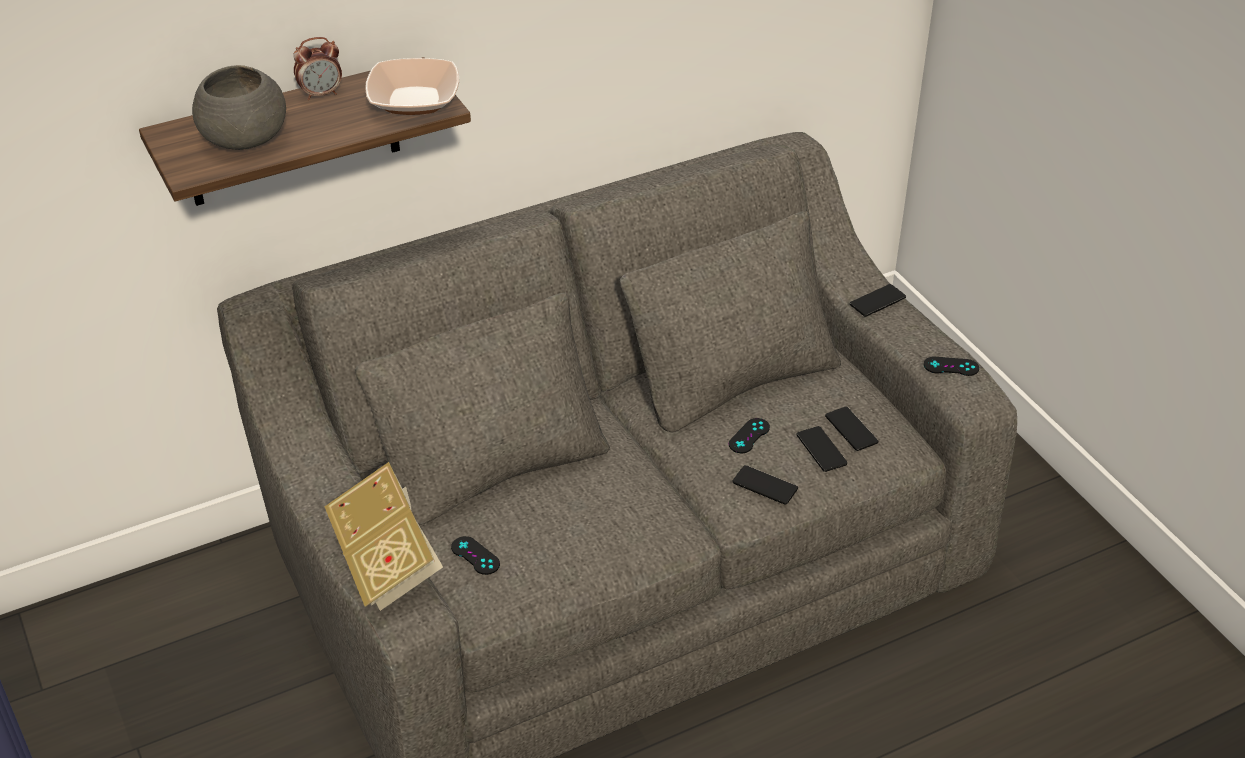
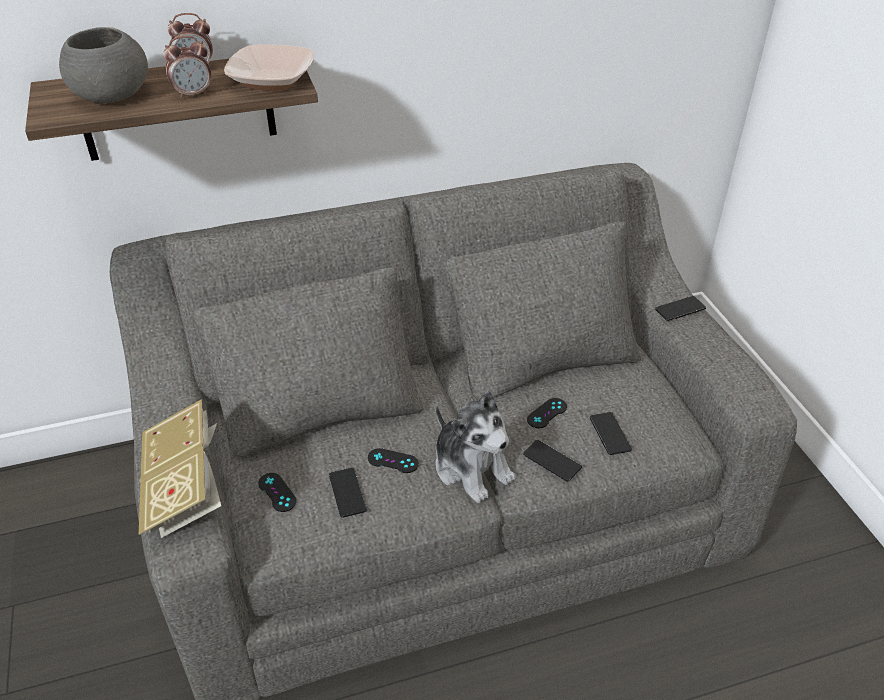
camera: 10 degrees right, 0 degrees up
(335, 128) = (193, 94): none -> alarm clock
(679, 504) = (472, 468): none -> plush toy
(851, 429) = (640, 418): phone -> phone (347, 493)
(951, 366) = (739, 373): black game controller -> black game controller (393, 461)

